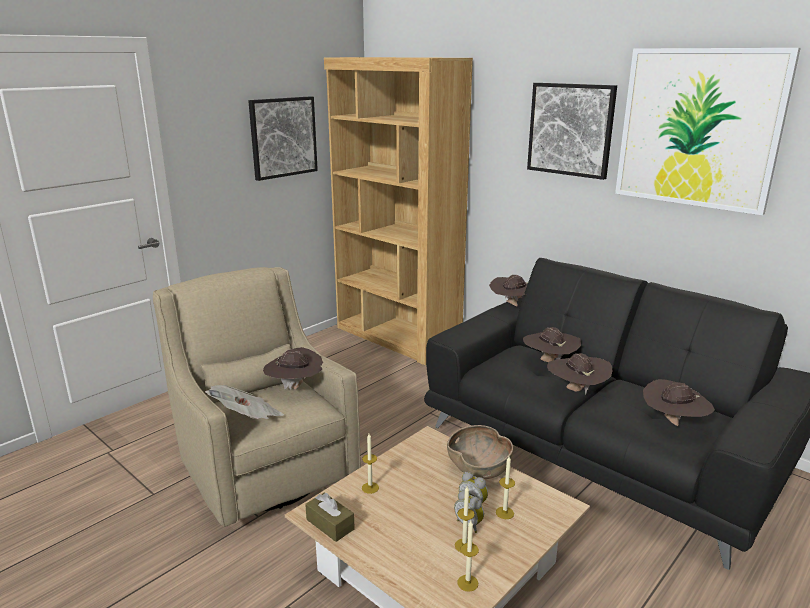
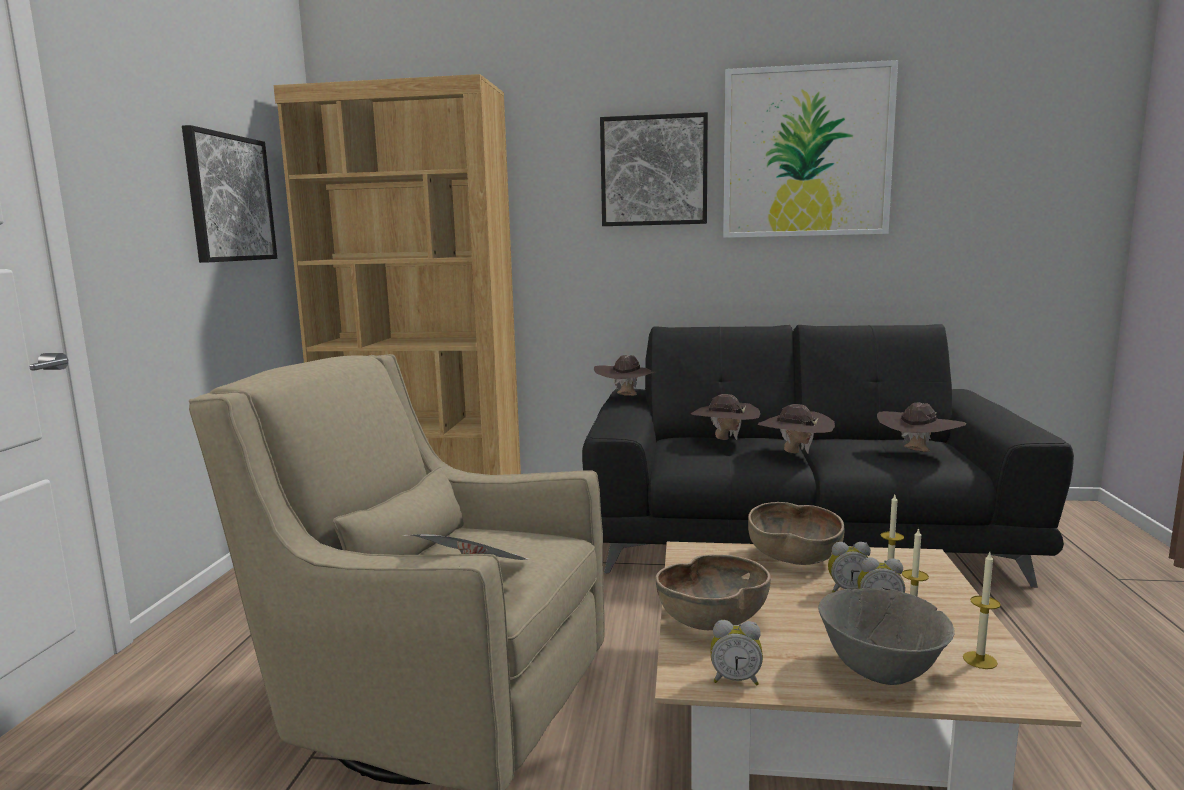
camera: 35 degrees left, 10 degrees down
(295, 387) = (482, 530): brown hat -> none
(330, 524) = (735, 679): brown tissue box -> alarm clock
(370, 488) = (712, 621): candle -> brown bowl
(404, 558) = (880, 671): none -> grey bowl

